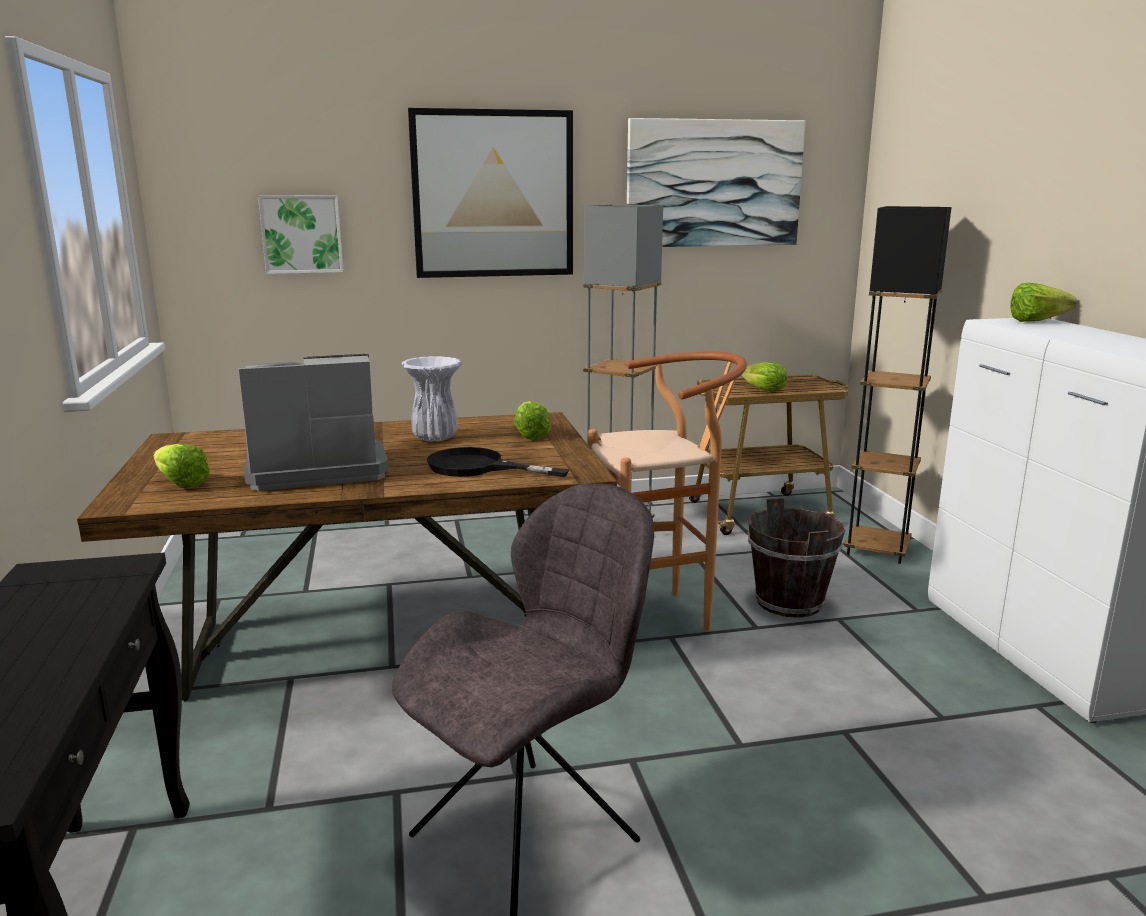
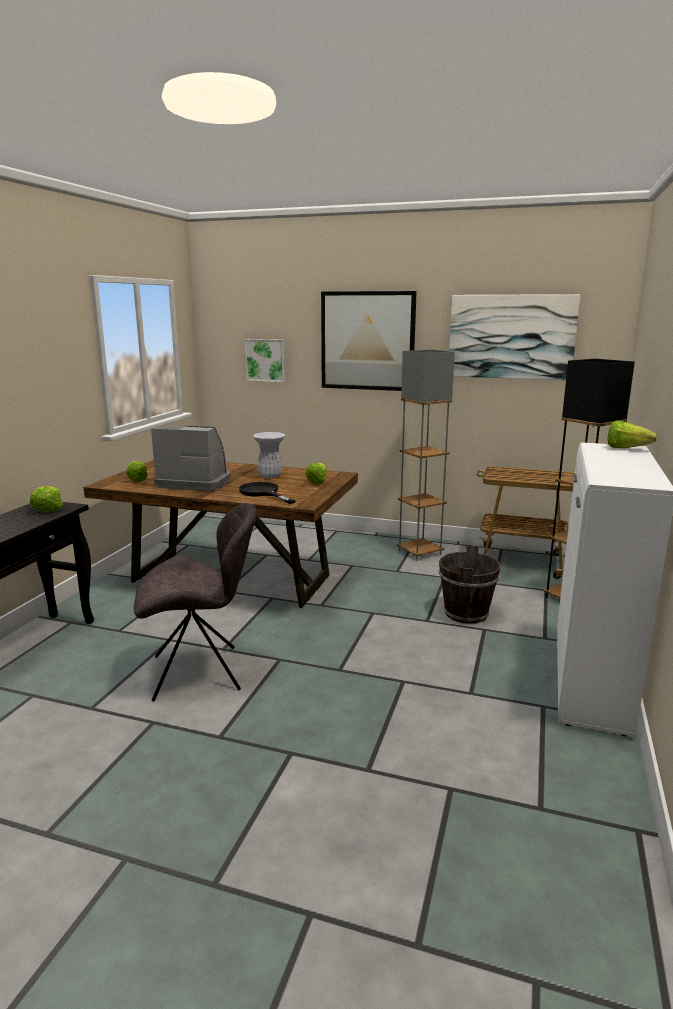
camera: 30 degrees right, 0 degrees up
(660, 616) = (381, 601): brown stool -> none
(764, 390) = (519, 477): lettuce -> lettuce (47, 509)

